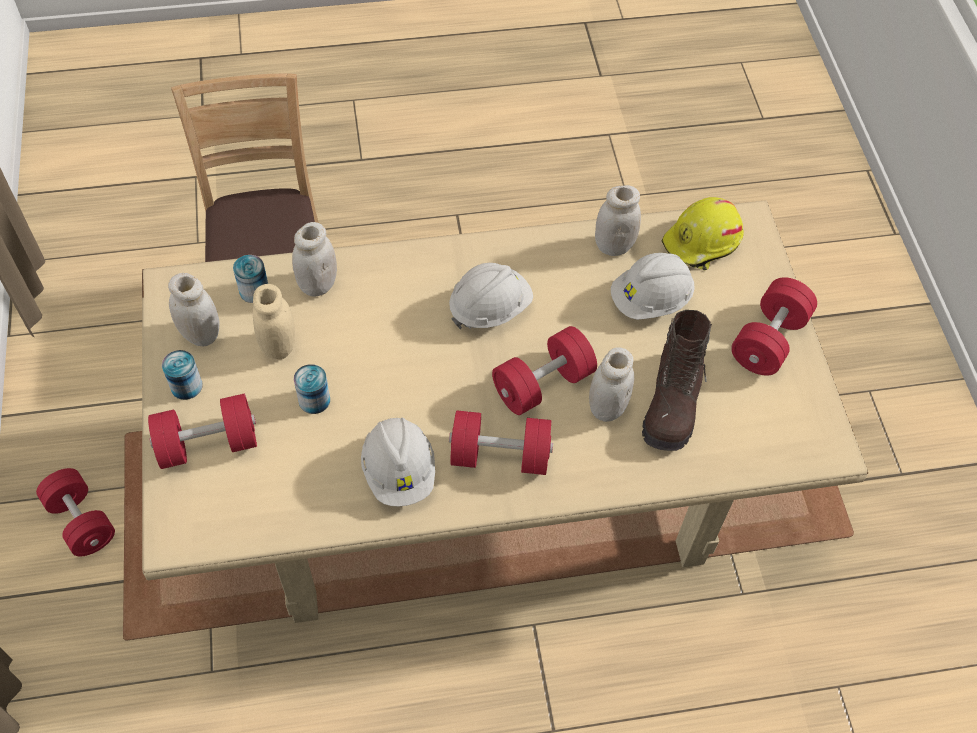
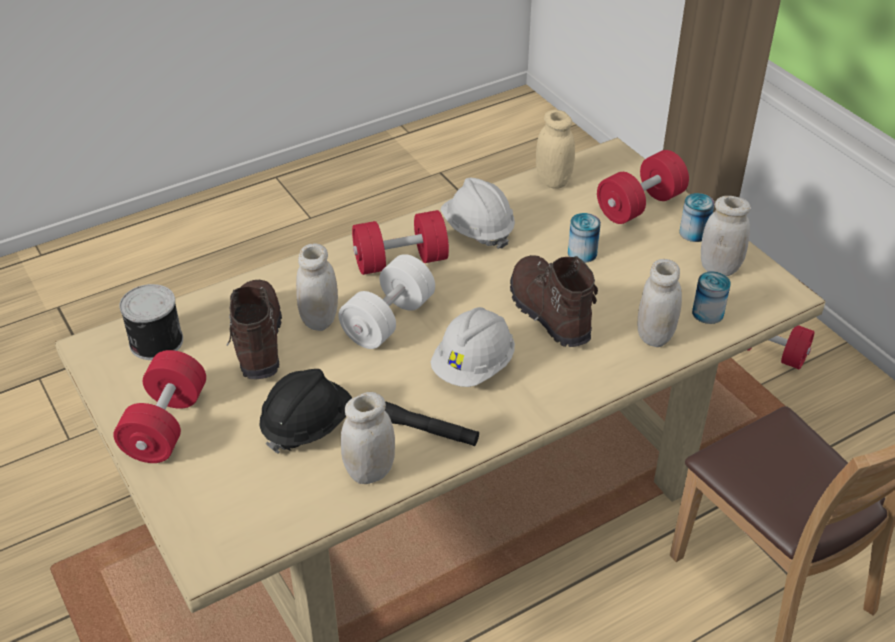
camera: 160 degrees right, 15 degrees down
(278, 346) = (645, 279): beige jar -> beige jar (553, 180)
(393, 340) = (548, 313): none -> brown boot
(543, 384) = (388, 320): red dumbbell -> white dumbbell
(557, 264) = (425, 430): none -> black flashlight
(650, 300) = (307, 426): white hard hat -> black hard hat
(702, 242) = (263, 510): yellow hard hat -> none
(770, 436) = (154, 342): none -> can

